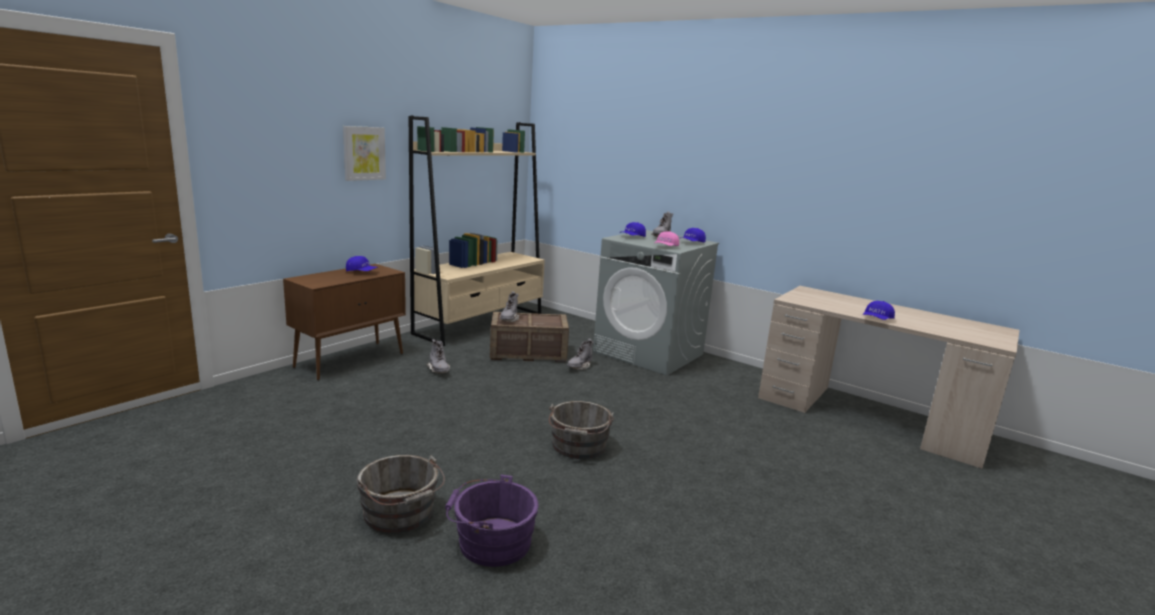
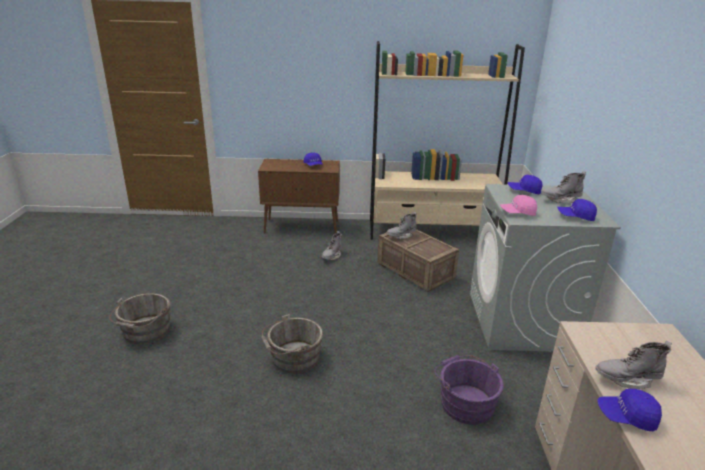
camera: 55 degrees right, 10 degrees up
(364, 153) = (336, 72): picture -> none
(490, 542) = (140, 376): purple bucket -> purple bucket (465, 402)
(579, 367) = (429, 301): grey boot -> grey boot (627, 379)

